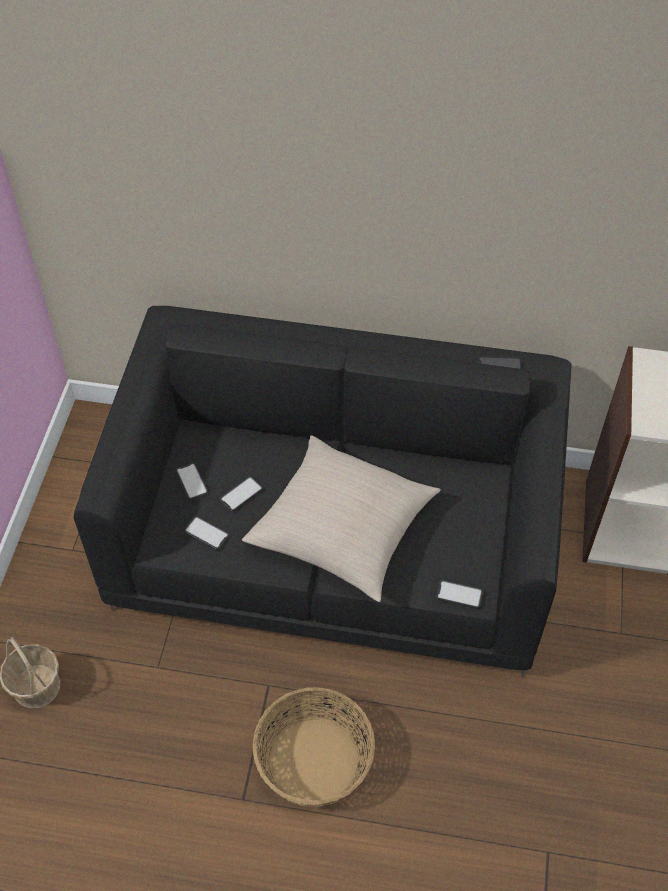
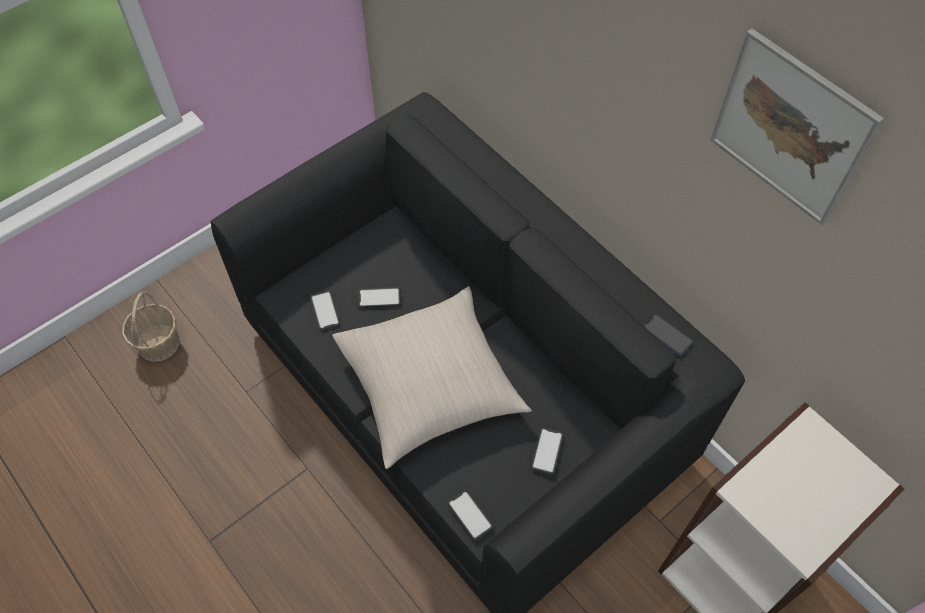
camera: 40 degrees right, 5 degrees up
(192, 481) = (353, 261): phone -> phone (547, 451)
(314, 759) = (285, 554): basket -> none
(551, 146) = (790, 128): none -> picture

